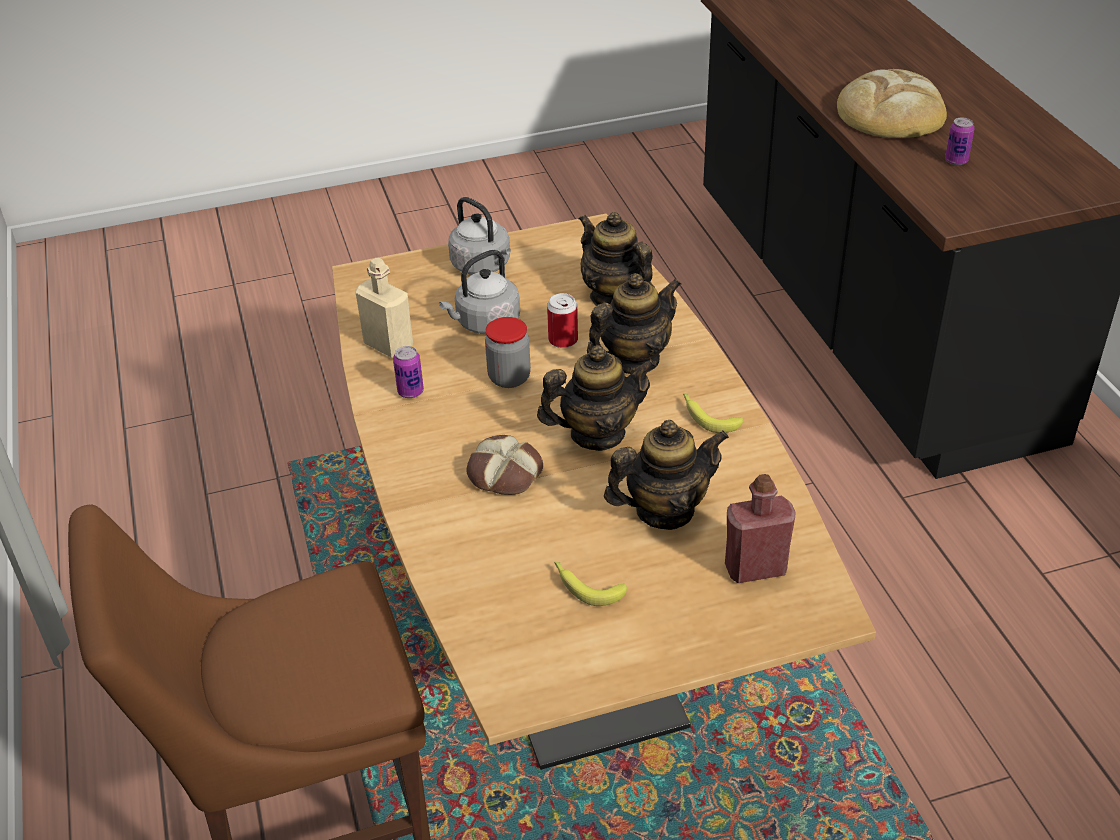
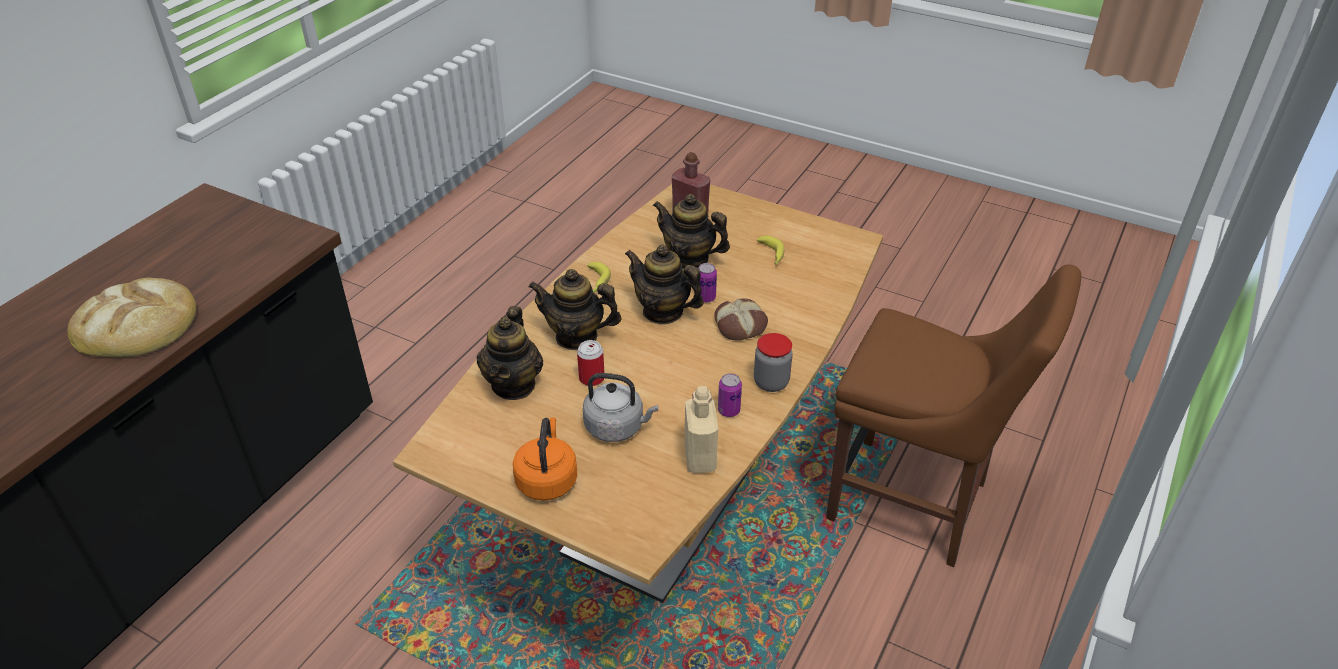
camera: 135 degrees left, 0 degrees up
(483, 266) = (547, 479): grey kettle -> orange kettle
(509, 378) = (659, 377): jar -> jar (771, 382)
(956, 161) = (211, 265): can -> can (705, 298)

